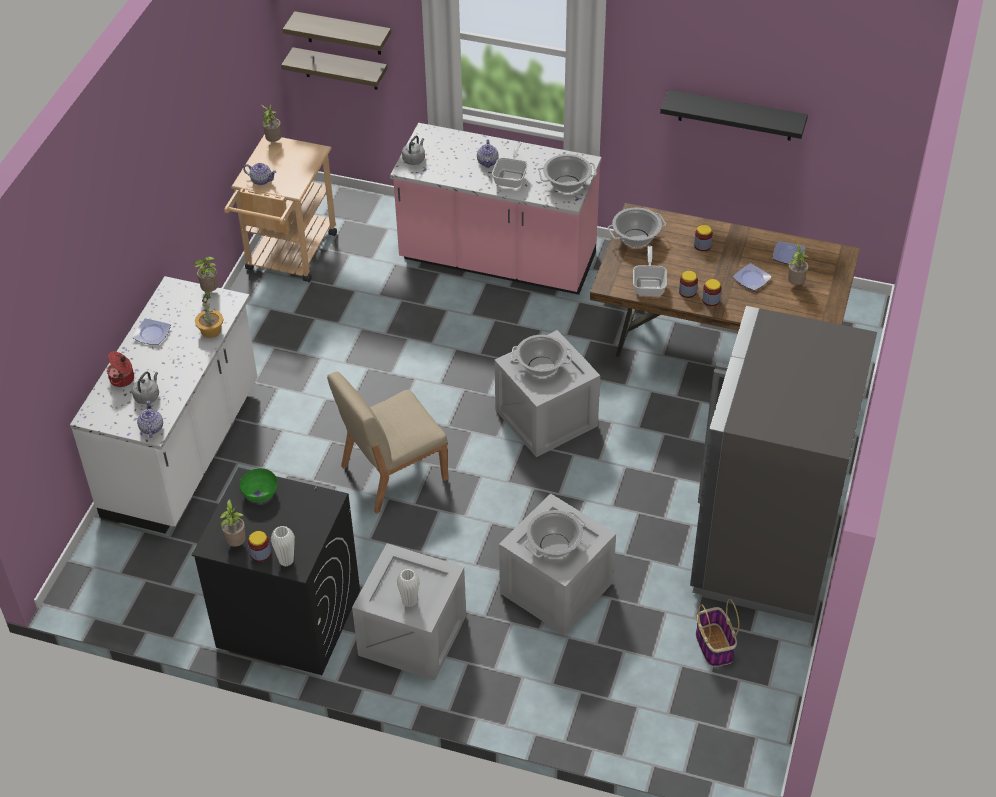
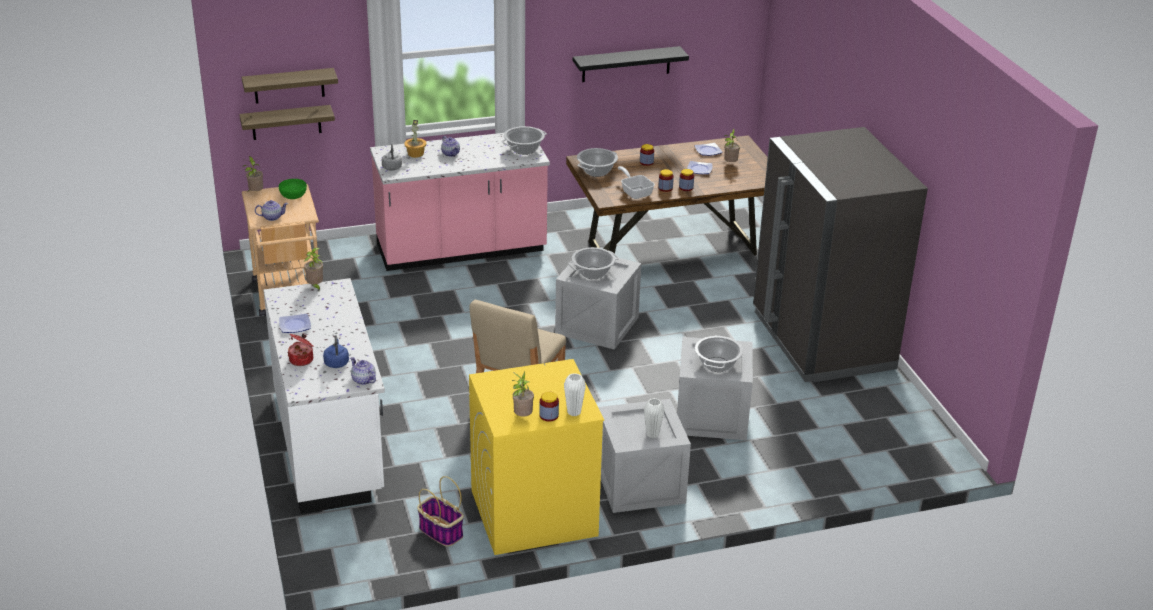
camera: 35 degrees left, 15 degrees down
(147, 396) = (336, 362): grey kettle -> blue kettle
(211, 330) = (344, 308): potted plant -> potted plant (415, 153)
(260, 493) = (505, 382): green bowl -> green bowl (293, 196)
(287, 618) = (533, 513): black washing machine -> yellow washing machine
(511, 177) = (478, 157): frying pan -> none
(713, 645) = (850, 405): basket -> basket (440, 531)

